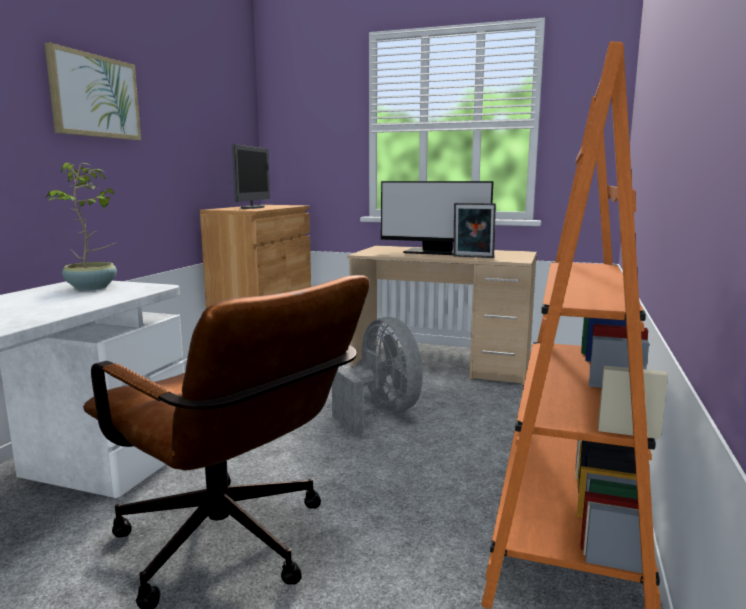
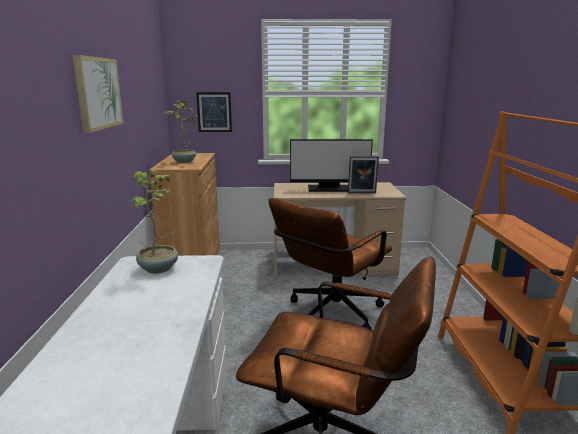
camera: 20 degrees left, 5 degrees up
(253, 207) = (184, 162): monitor -> potted plant
(311, 153) = (214, 112): none -> picture
(380, 413) = (330, 314): grey fan -> brown office chair

